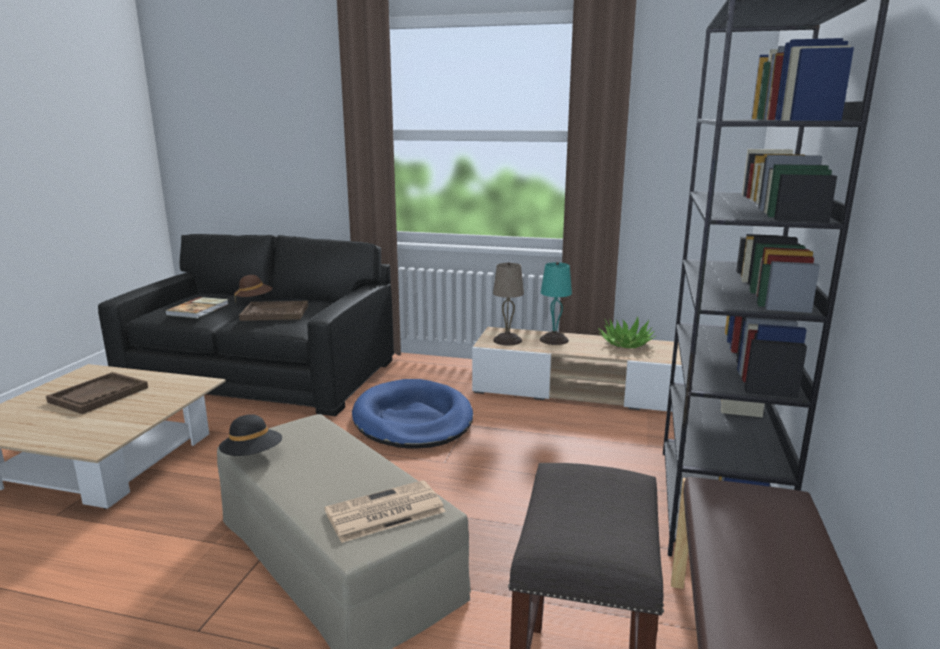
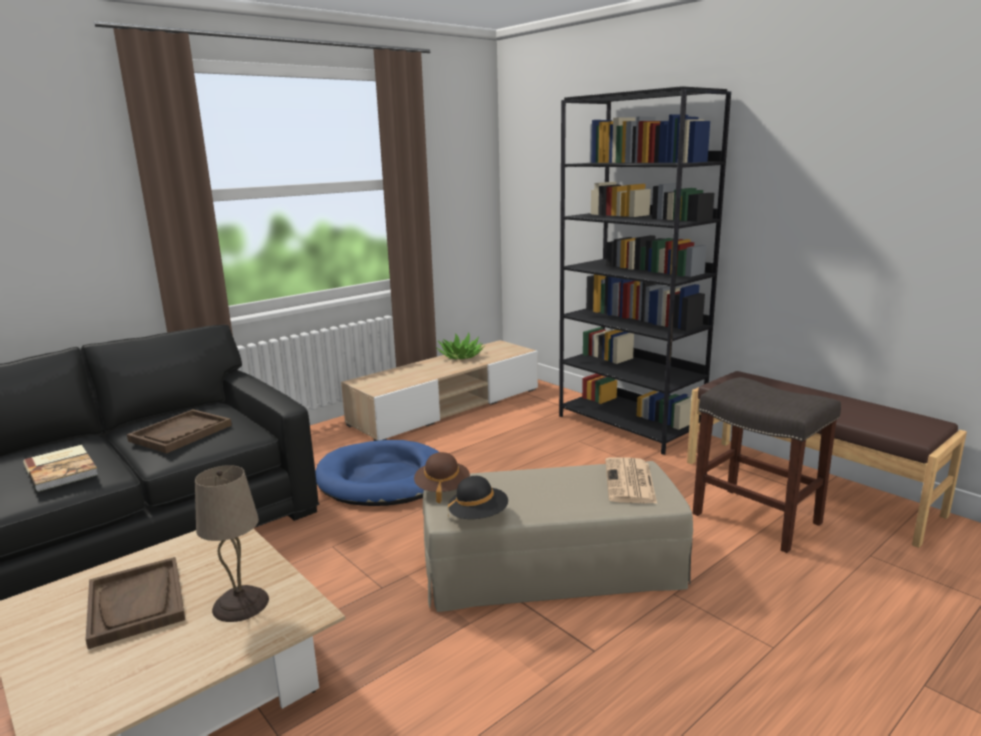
camera: 55 degrees left, 0 degrees up
(254, 300) = (100, 436): brown hat -> brown hat (442, 489)
(508, 340) = (385, 383): beige table lamp -> beige table lamp (241, 603)
(553, 340) = (413, 371): turquoise table lamp -> none

